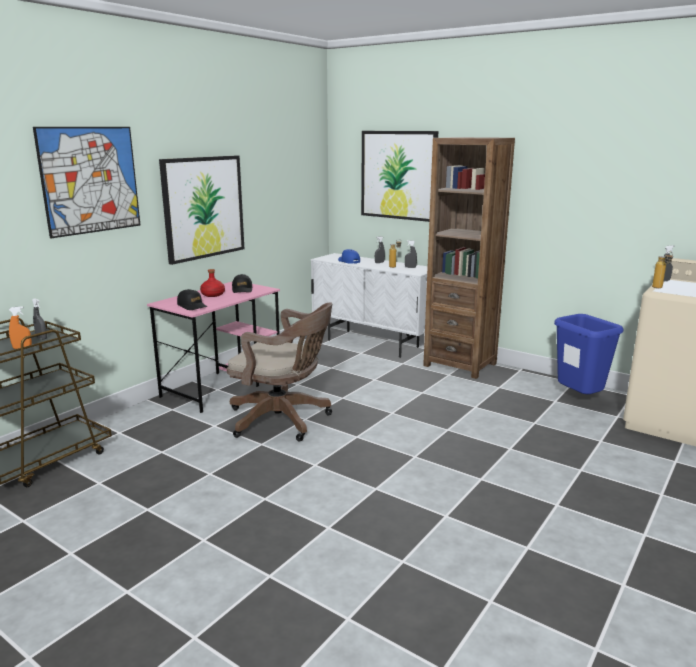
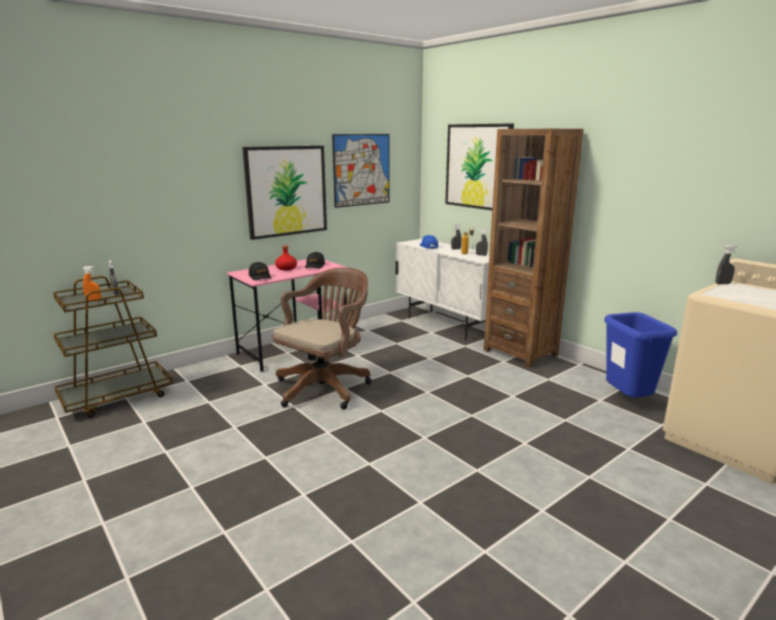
camera: 15 degrees right, 0 degrees up
(90, 180) = (175, 163): picture -> picture (362, 170)
(283, 420) = (325, 387): brown office chair -> brown office chair turned 90 degrees counterclockwise
(660, 288) = (711, 291): bottle -> none

